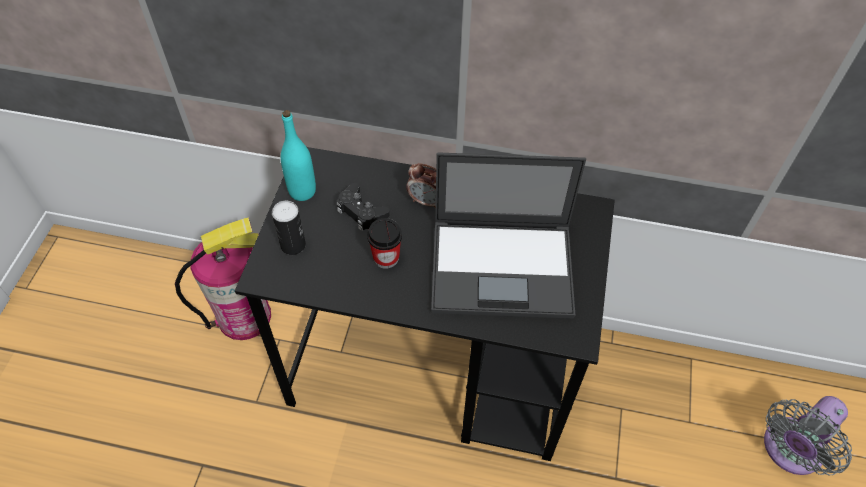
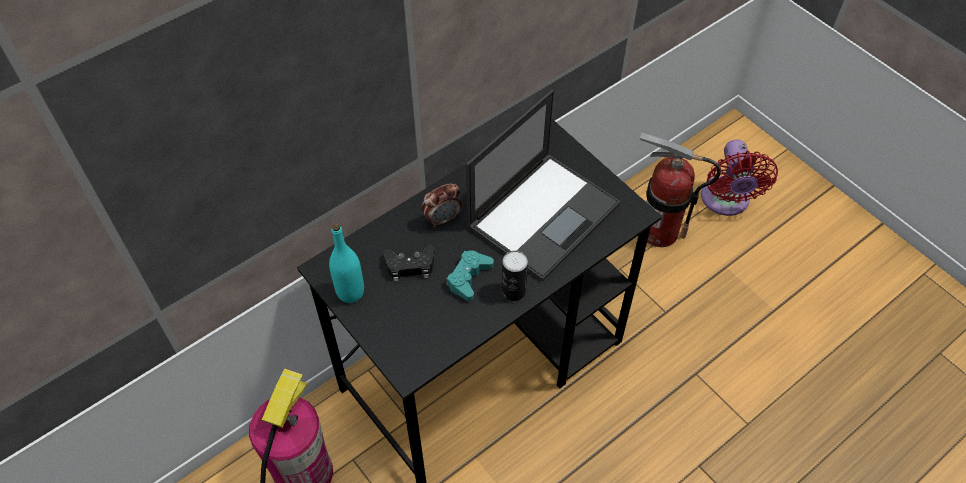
camera: 50 degrees left, 0 degrees up
(293, 245) = (398, 330): can -> can (513, 291)
(386, 257) = (468, 278): cup -> turquoise game controller
(693, 414) = (659, 231): none -> fire extinguisher
(789, 450) = (725, 201): grey fan -> red fan

